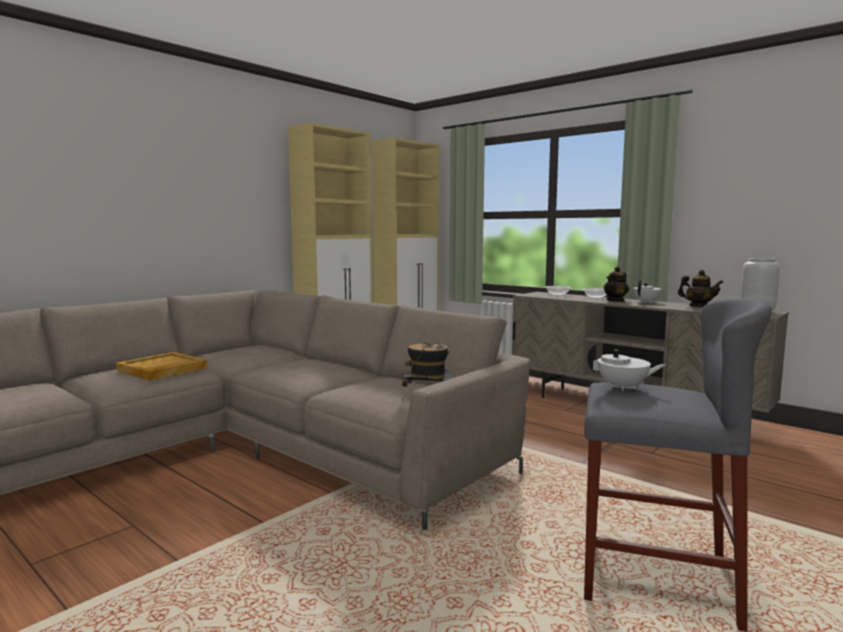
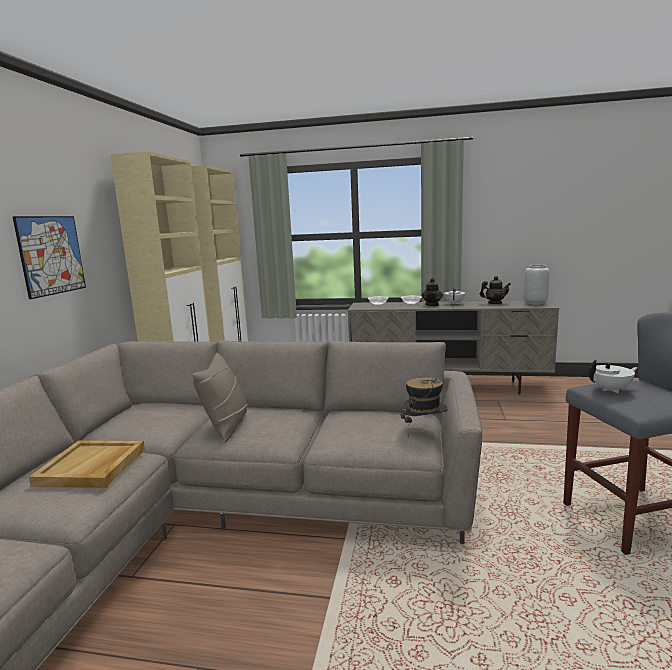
camera: 30 degrees left, 5 degrees up
(213, 208) = (51, 255): none -> picture
(283, 367) = (226, 426): none -> beige pillow

